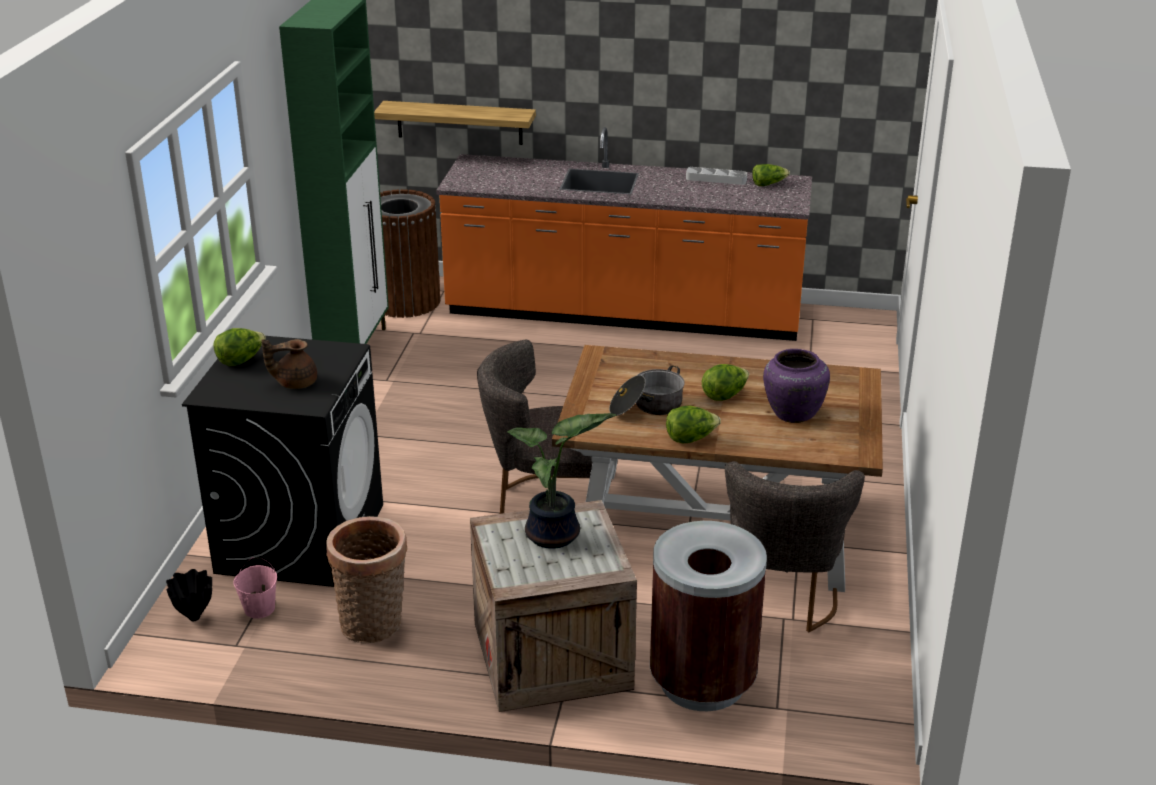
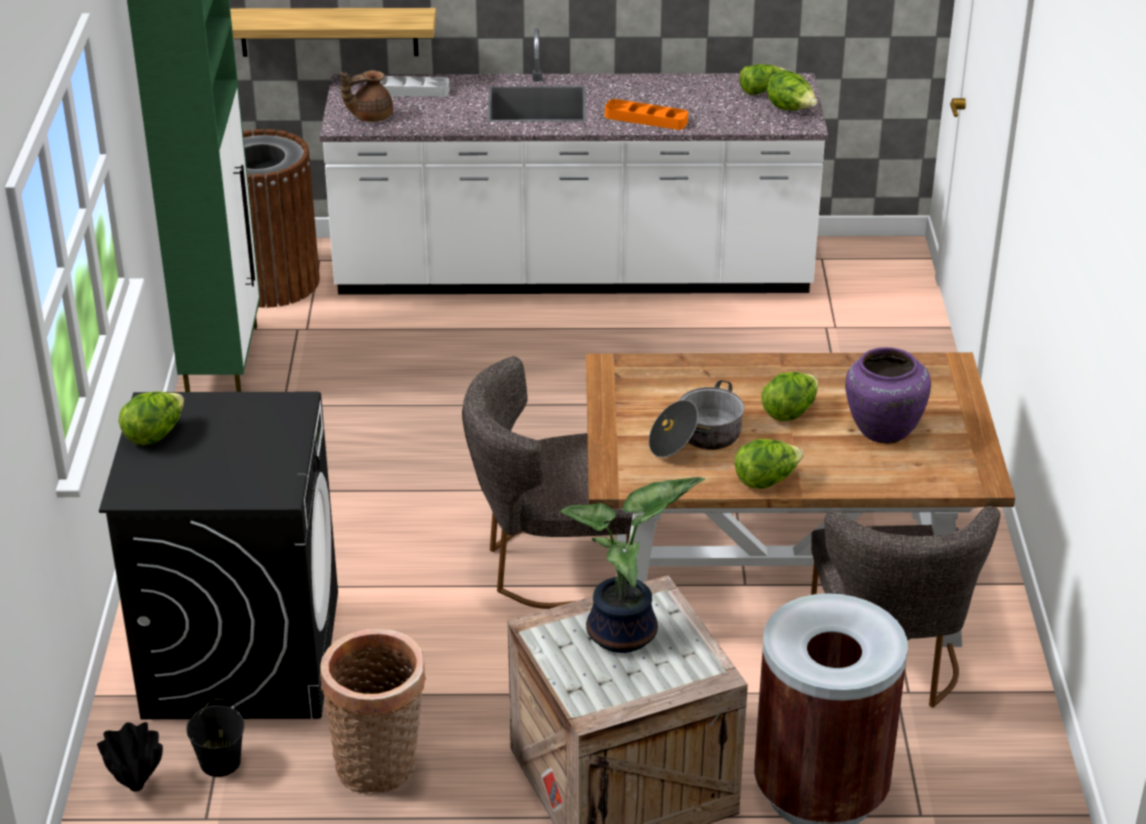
camera: 10 degrees left, 5 degrees up
(259, 608) = (219, 762): pink bucket -> black bucket
(295, 382) = (241, 461): brown teapot -> brown teapot (370, 116)
(623, 314) = (573, 274): orange counter -> white counter
(676, 196) = (646, 119): none -> orange tray
(716, 179) = (690, 88): grey tray -> grey tray (408, 91)
(786, 197) = (790, 109): none -> lettuce

